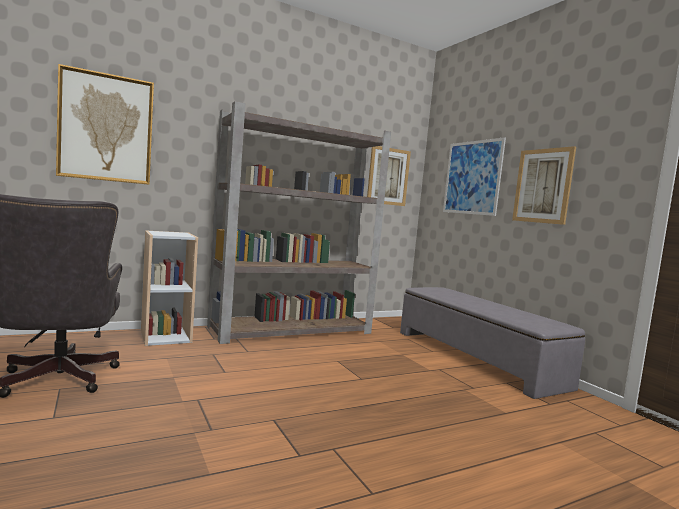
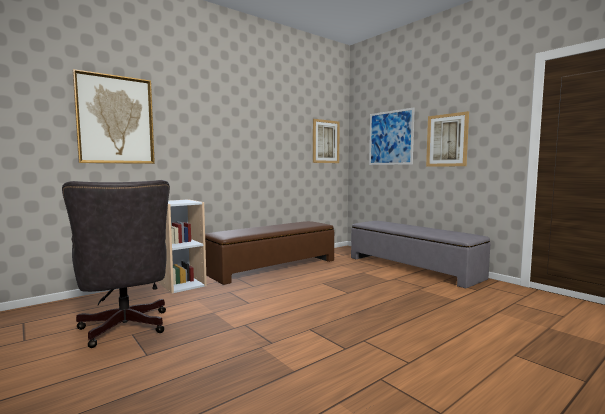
camera: 10 degrees left, 0 degrees up
(292, 330) = (273, 266): brown bookcase -> brown bench

